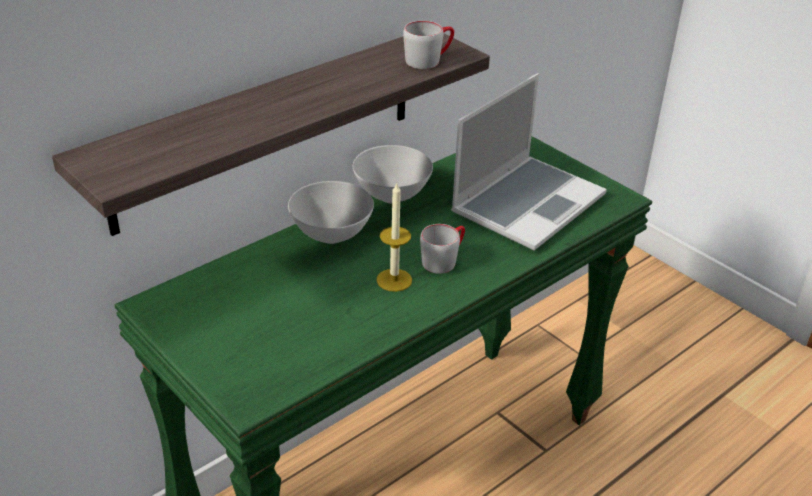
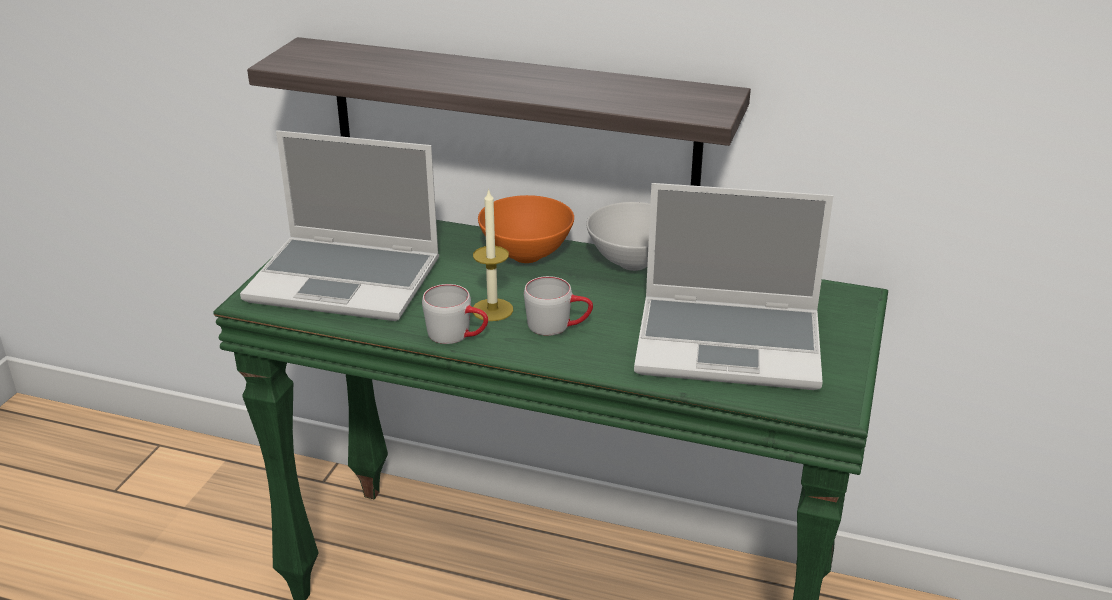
camera: 60 degrees right, 5 degrees down
(272, 337) = (347, 280): none -> laptop
(330, 236) = (526, 255): white bowl -> orange bowl
(429, 59) = (668, 105): grey mug -> grey mug (458, 335)

